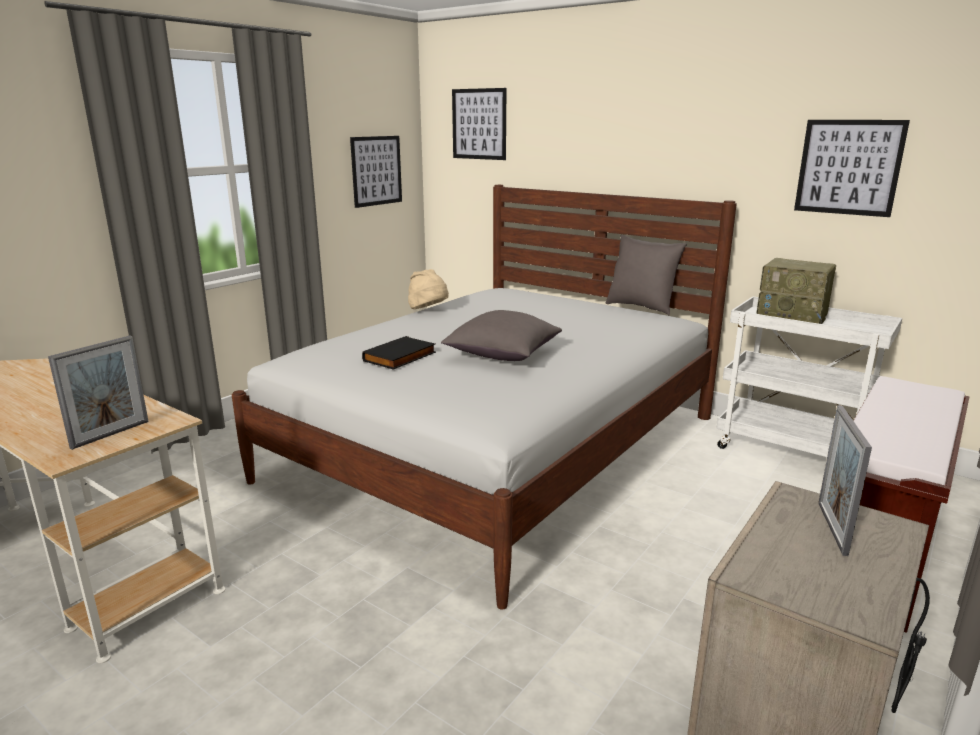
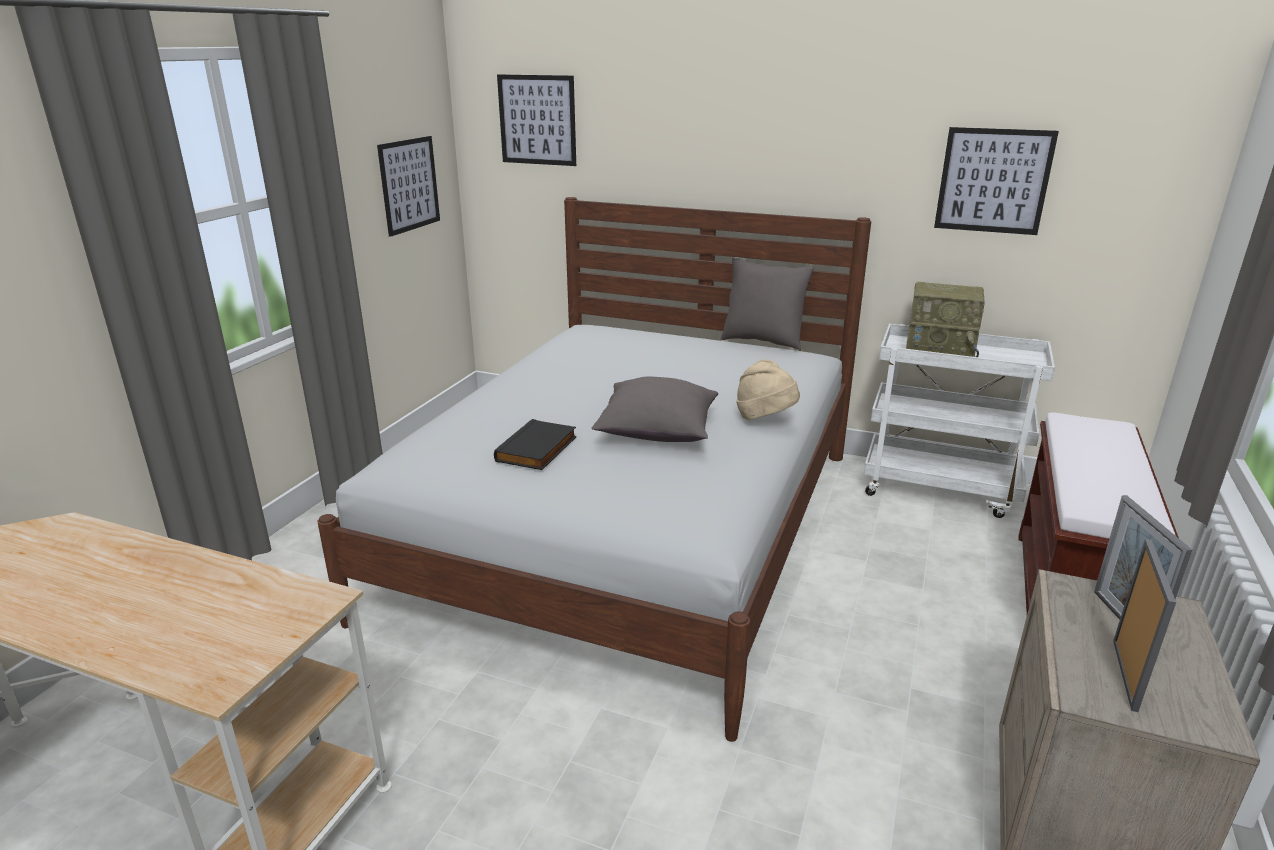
camera: 15 degrees left, 5 degrees up
(110, 434) = (253, 634): picture frame -> picture frame (1125, 674)
(429, 311) = (523, 371): beige hat -> beige hat (765, 419)

